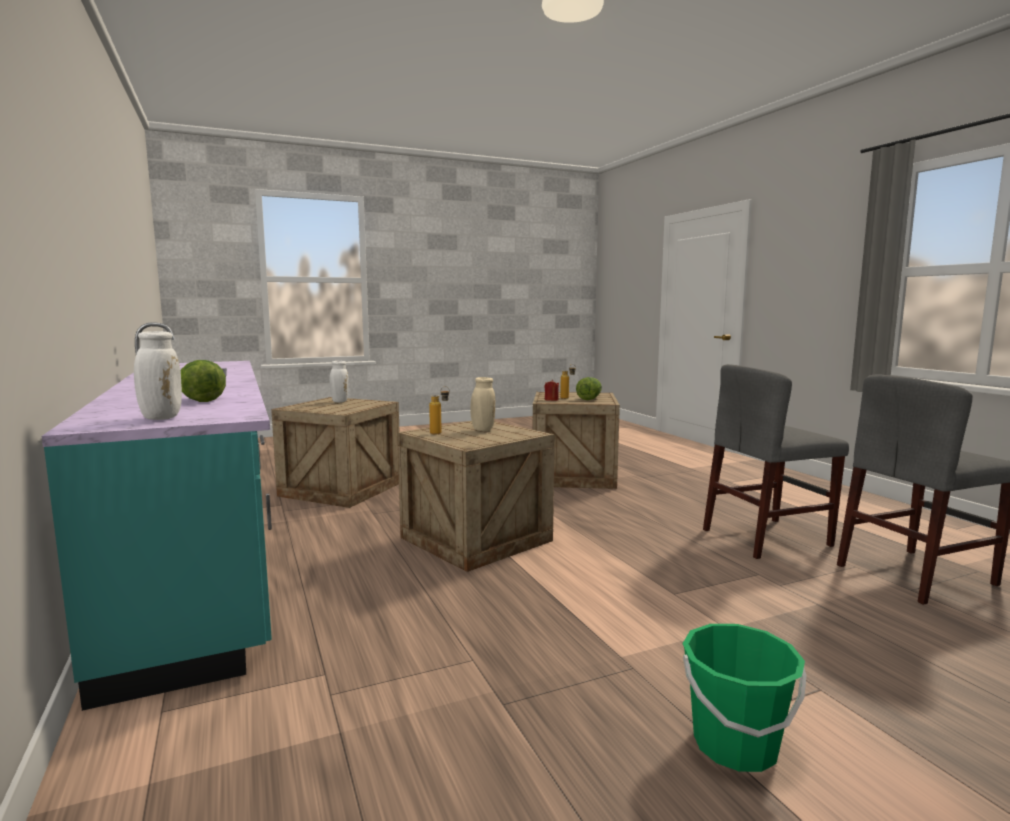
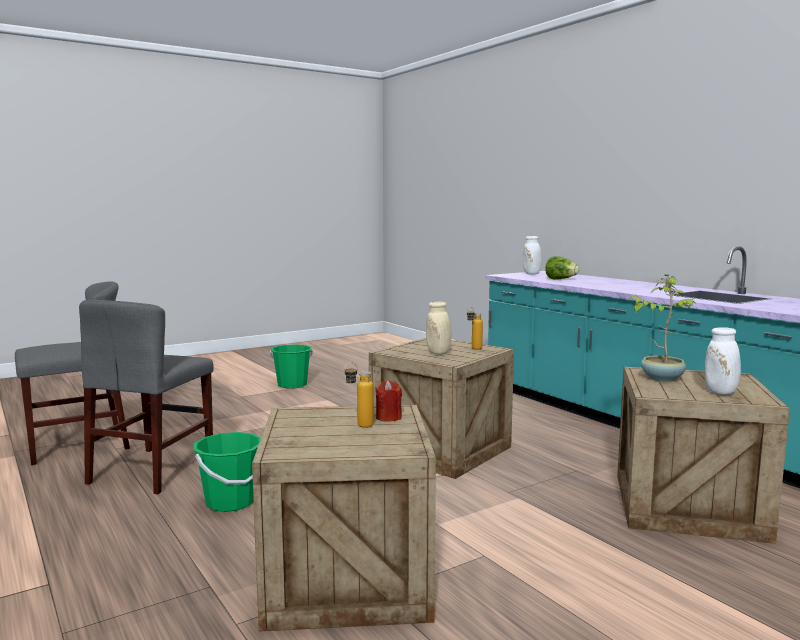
camera: 170 degrees right, 0 degrees up
(347, 408) = (661, 378): none -> potted plant
(590, 399) = (316, 425): lettuce -> none
(664, 509) = (230, 502): none -> green bucket
(766, 537) = (152, 470): grey chair -> grey chair turned 135 degrees clockwise

